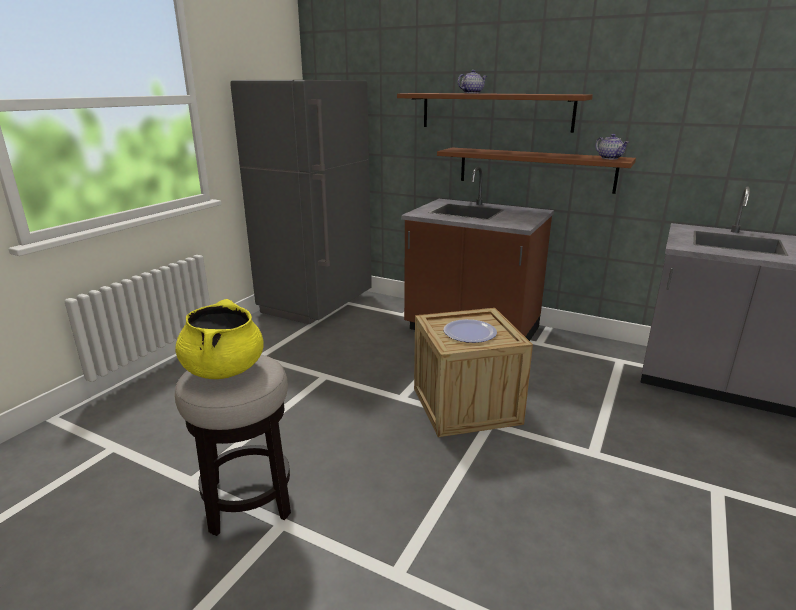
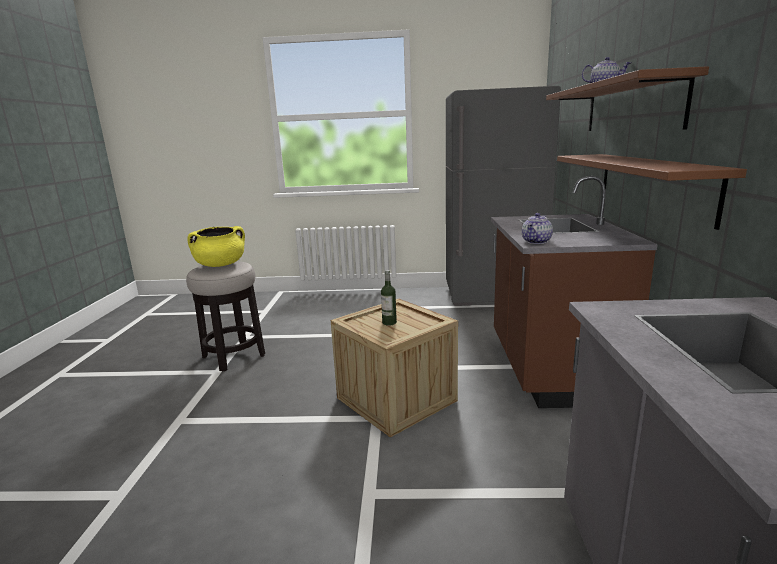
camera: 65 degrees right, 5 degrees down
(469, 332) = (389, 322): plate -> bottle
(610, 158) = (687, 167): teapot -> teapot (536, 241)

